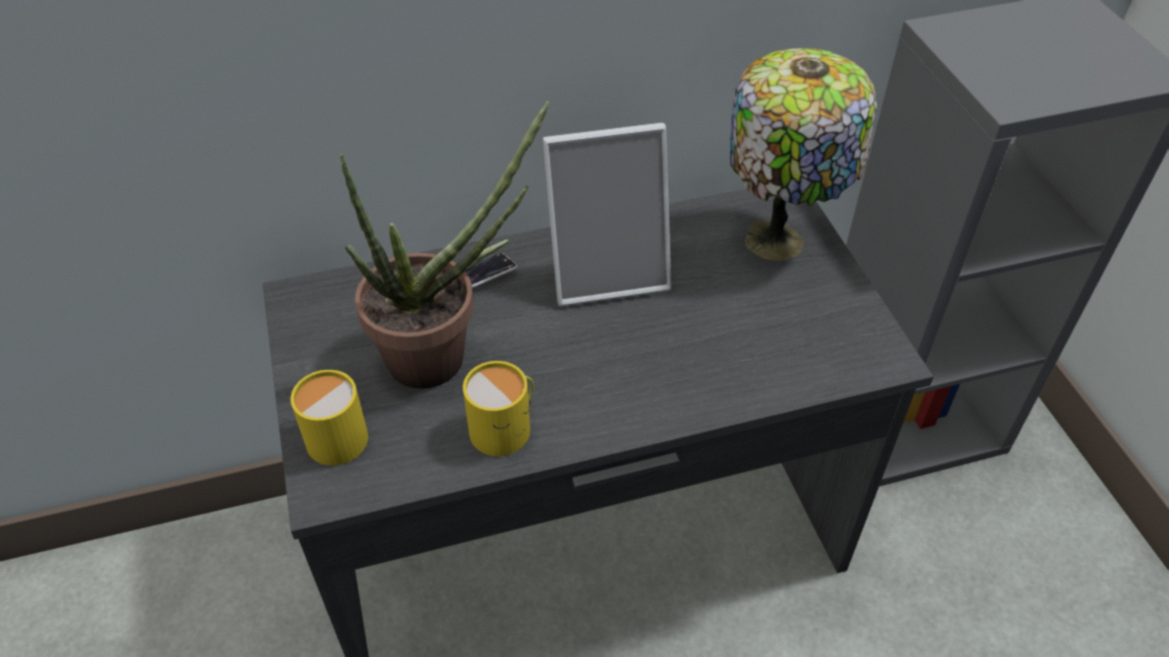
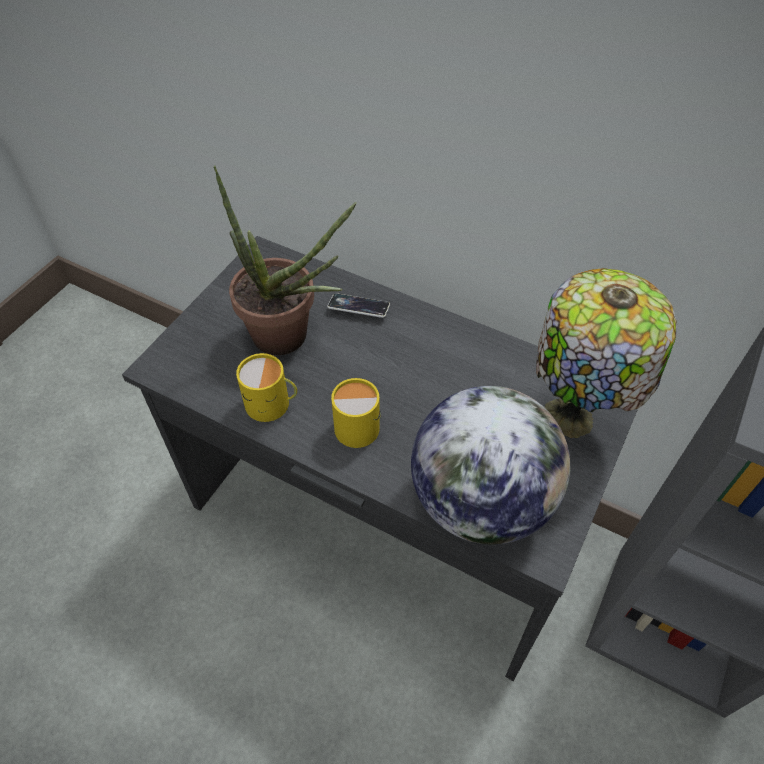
camera: 45 degrees right, 5 degrees up
(333, 435) = (192, 341): yellow mug -> yellow mug (357, 423)
(607, 270) = (437, 357): picture frame -> none
(793, 359) = (480, 500): none -> globe

